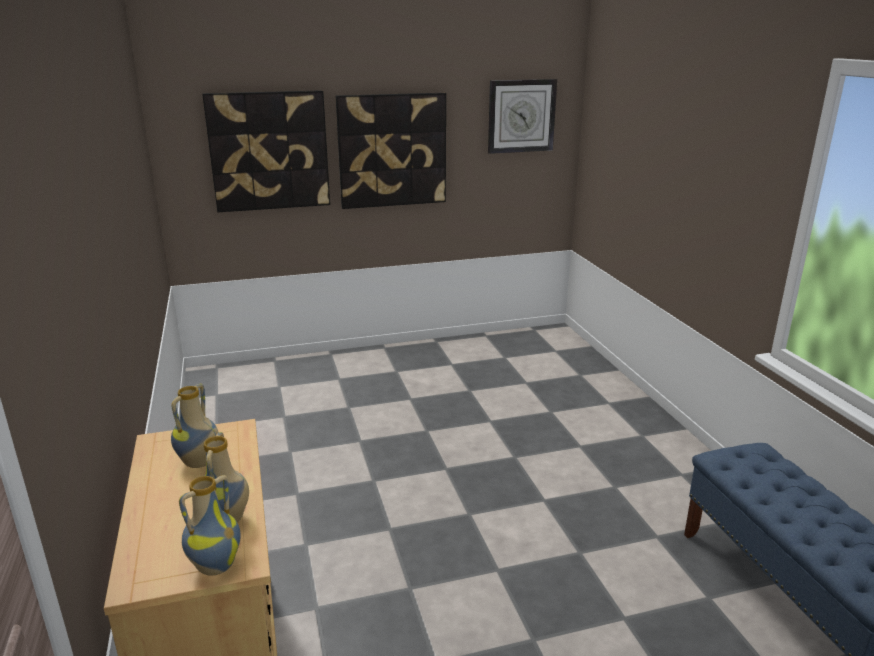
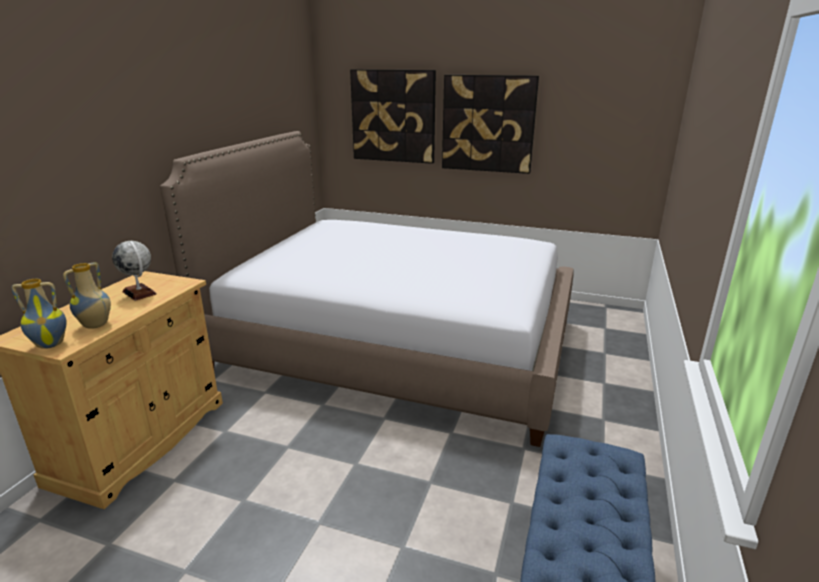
camera: 35 degrees right, 0 degrees up
(200, 462) = (139, 293): vase -> globe
(388, 434) = (396, 345): none -> bed
(521, 116) = (614, 101): wall clock -> none

